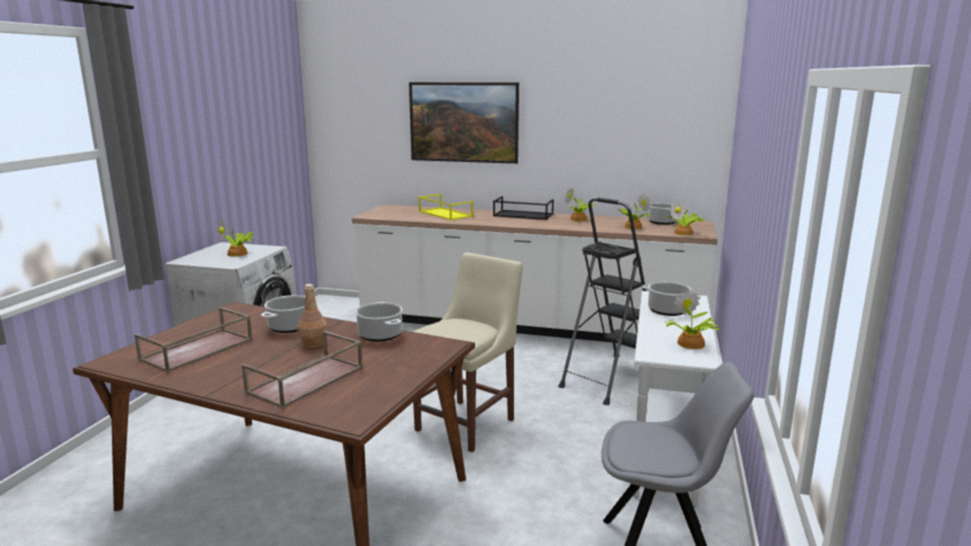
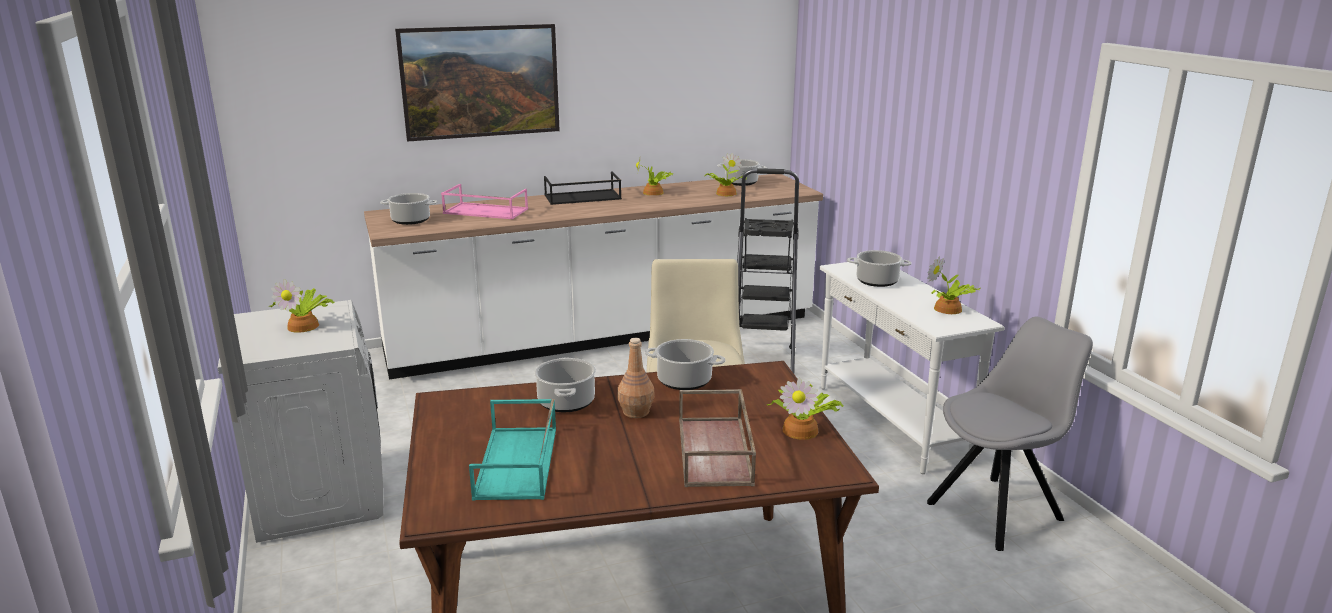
camera: 35 degrees left, 5 degrees up
(197, 350) = (518, 463): brown tray -> turquoise tray
(393, 212) = (410, 220): none -> cooking pot
(444, 214) = (484, 211): yellow tray -> pink tray
(684, 233) = (785, 192): potted plant -> potted plant (802, 429)

